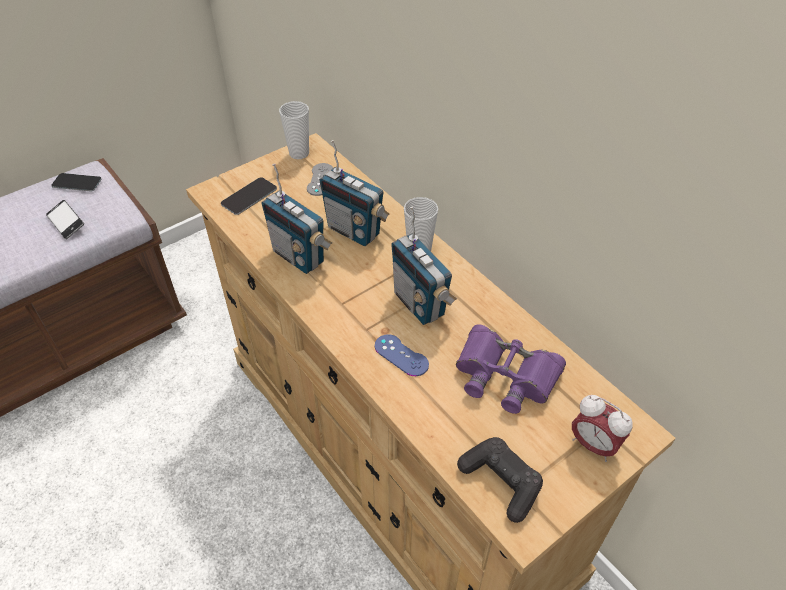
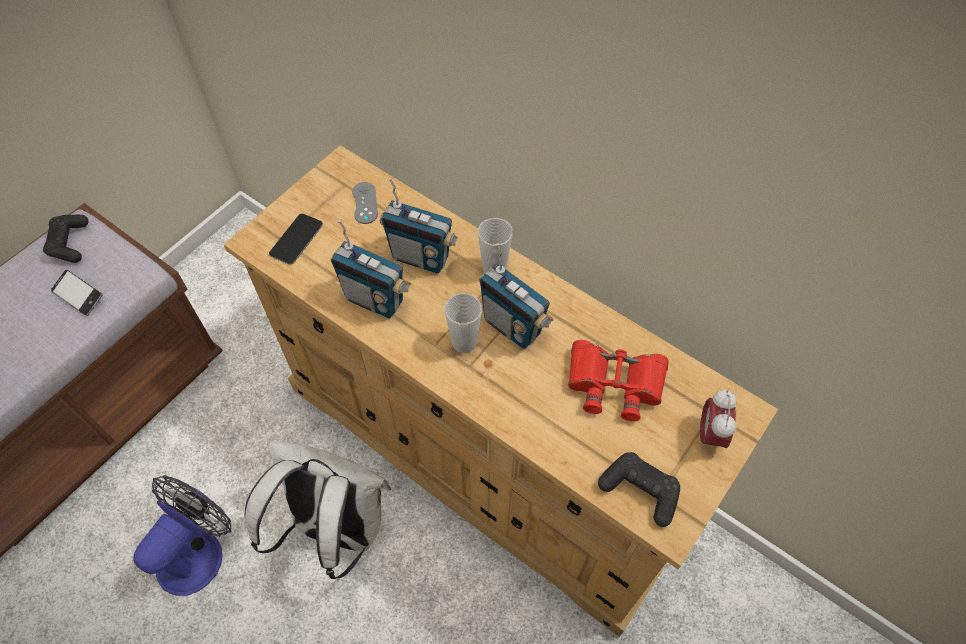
camera: 15 degrees left, 10 degrees up
(77, 183) = (69, 243): phone -> black game controller
(104, 482) = (198, 550): none -> fan
(232, 494) = (335, 527): none -> white backpack
(299, 153) = (331, 175): cup -> cup (464, 343)
(401, 355) = (512, 386): blue game controller -> none
(505, 375) = (614, 383): purple binoculars -> red binoculars
(593, 445) = (710, 434): alarm clock -> alarm clock turned 75 degrees clockwise

